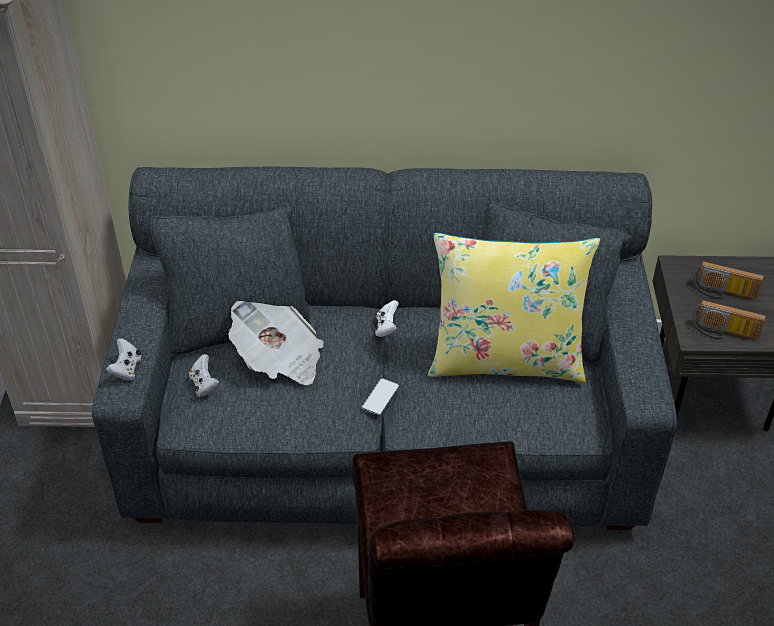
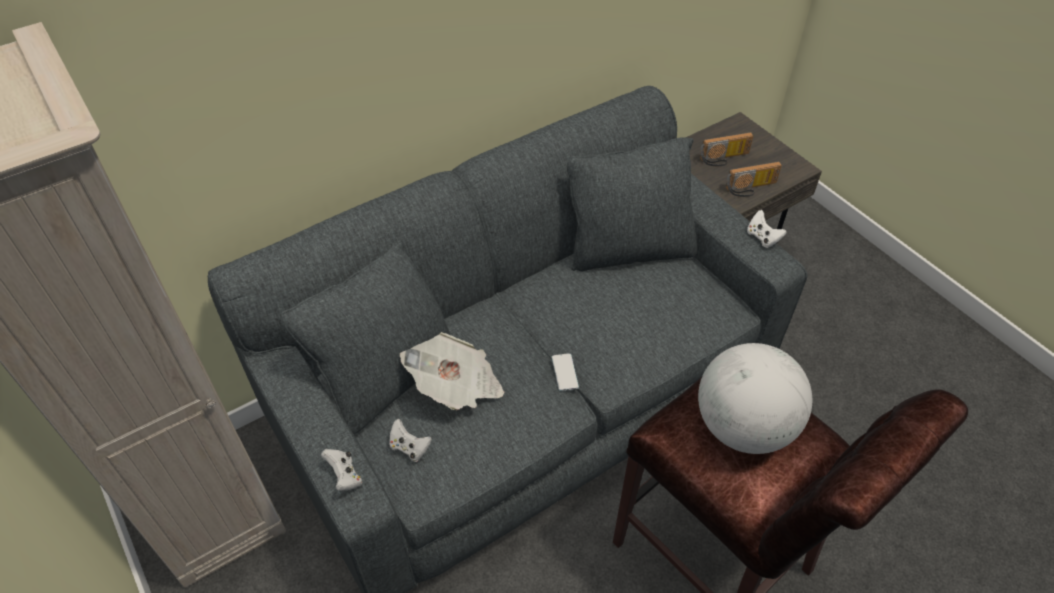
camera: 35 degrees left, 5 degrees up
(386, 328) = (515, 310): white game controller -> white game controller (762, 237)
(445, 495) = (743, 427): none -> globe
(505, 359) = (633, 287): yellow pillow -> none

